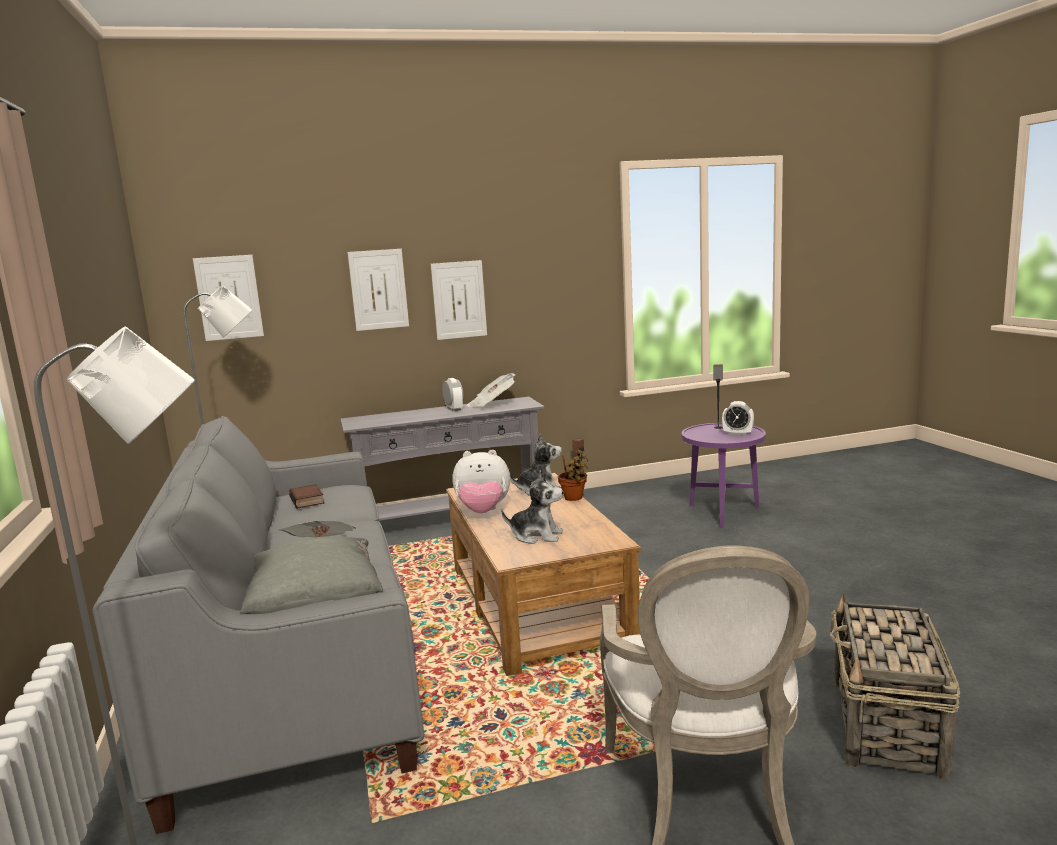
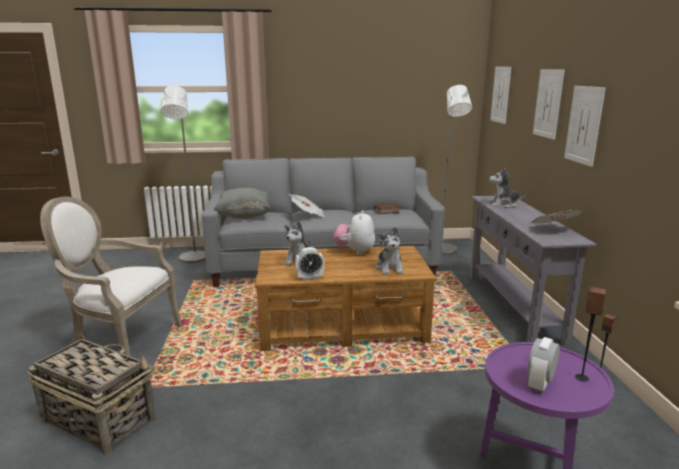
camera: 100 degrees right, 5 degrees up
(393, 418) = (503, 204): none -> plush toy
(454, 409) = (533, 219): alarm clock -> alarm clock (309, 277)
(574, 498) = (363, 277): potted plant -> none

